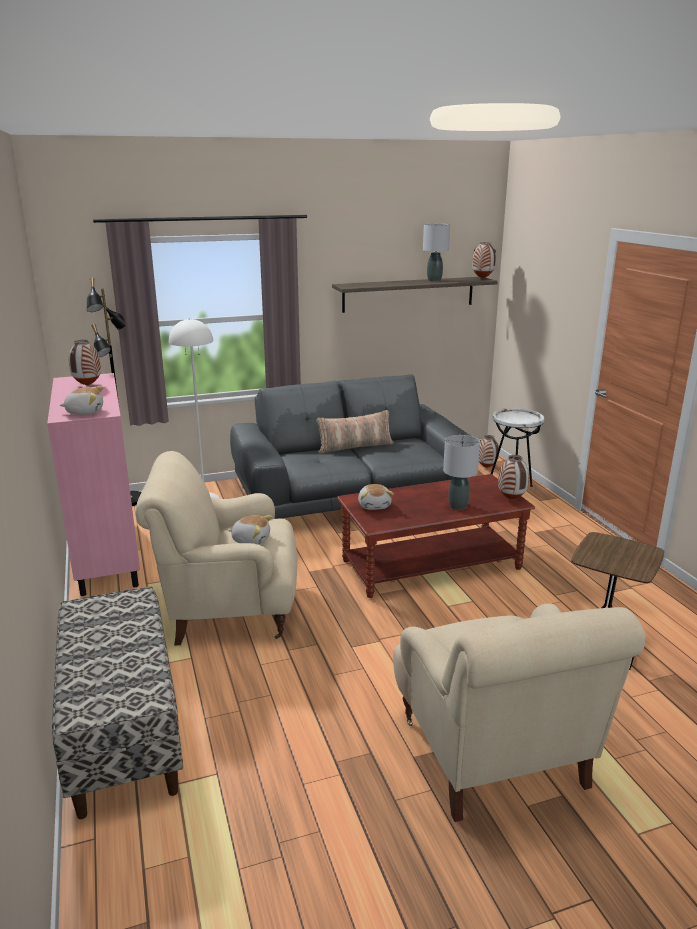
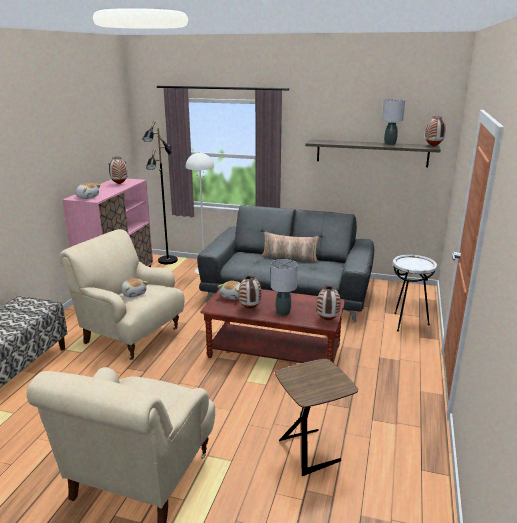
camera: 35 degrees right, 0 degrees up
(487, 467) = (413, 301): vase -> vase (250, 309)

